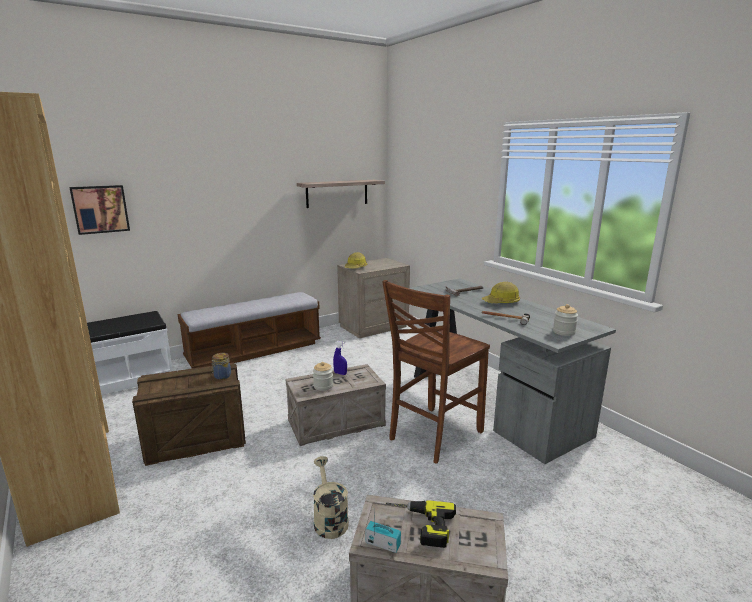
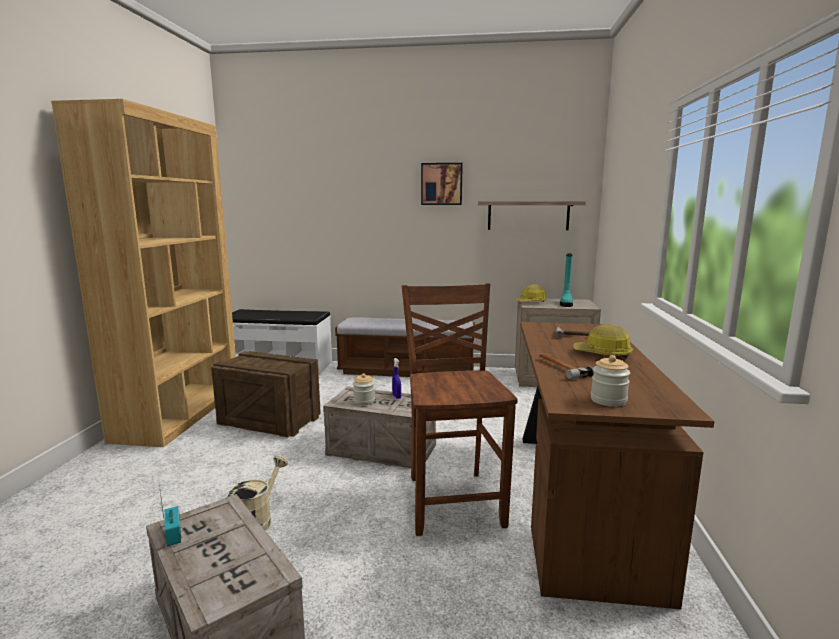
camera: 40 degrees right, 5 degrees down
(100, 209) = (296, 216): picture -> picture (441, 184)
(221, 376) = (290, 366): jar -> none
(380, 264) = (566, 303): none -> turquoise boot
(419, 525) = (221, 539): power drill -> none
(433, 435) = (453, 500): brown chair -> brown chair turned 90 degrees clockwise
(490, 402) = (578, 497): grey desk -> brown desk

